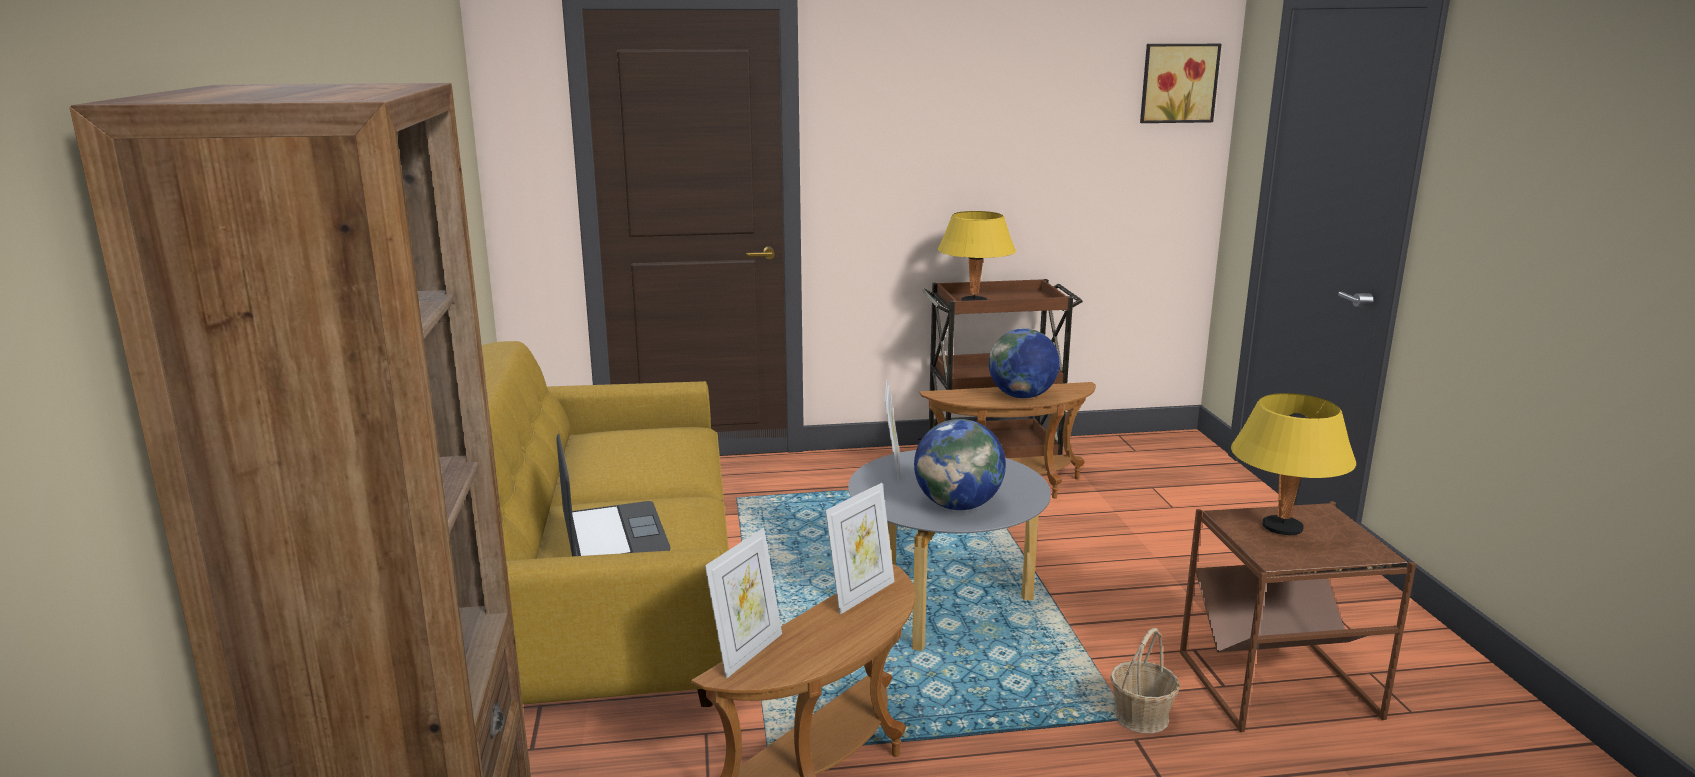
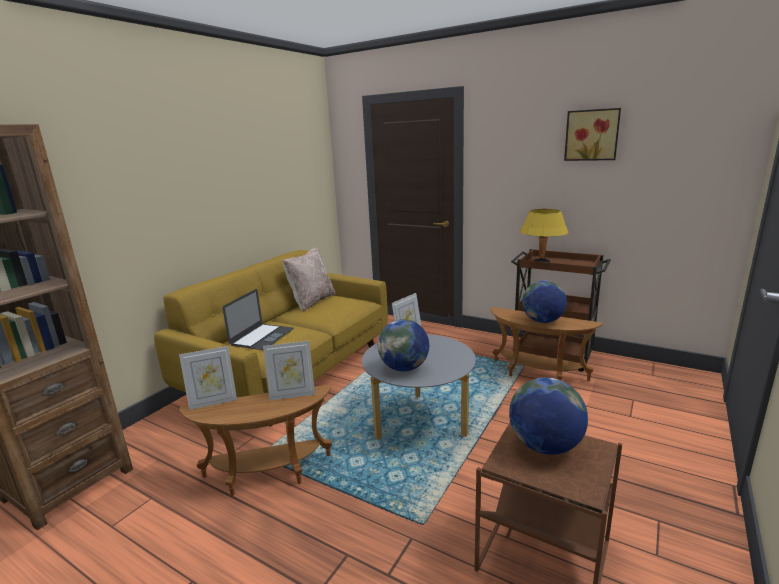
camera: 40 degrees right, 0 degrees up
(581, 451) = (311, 301): none -> beige pillow
(1141, 716) = (433, 528): basket -> none
(1177, 83) = (717, 127): picture -> picture (592, 135)
(1281, 528) = (545, 446): yellow table lamp -> globe

